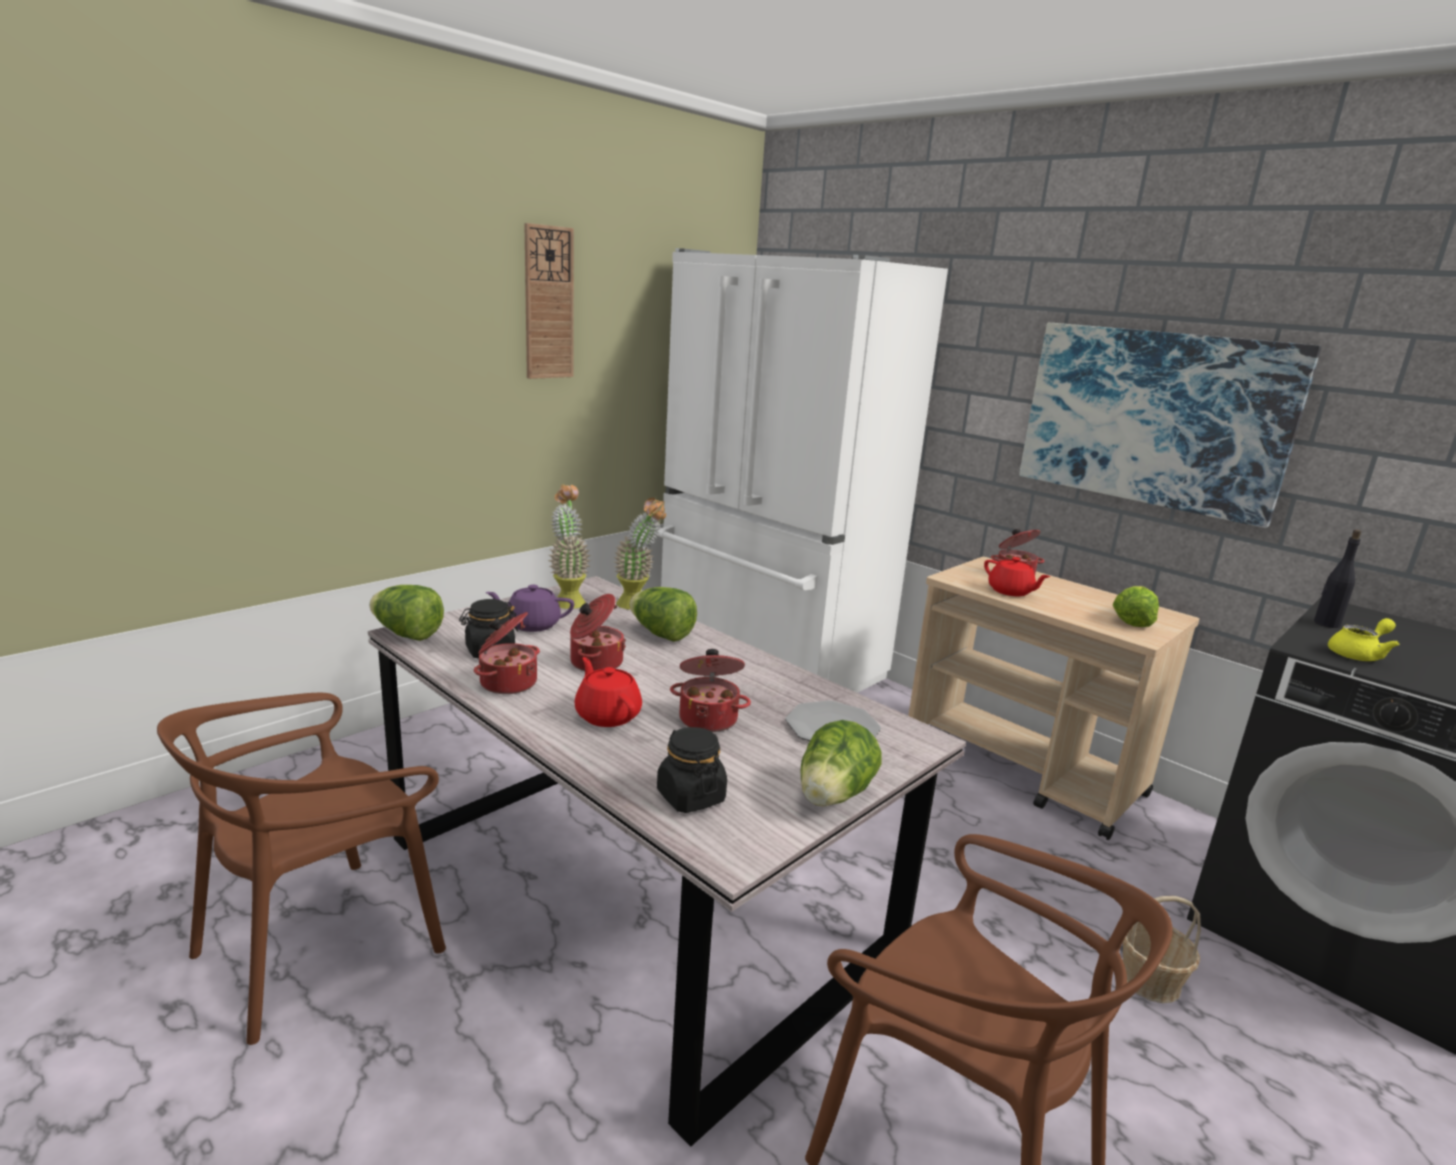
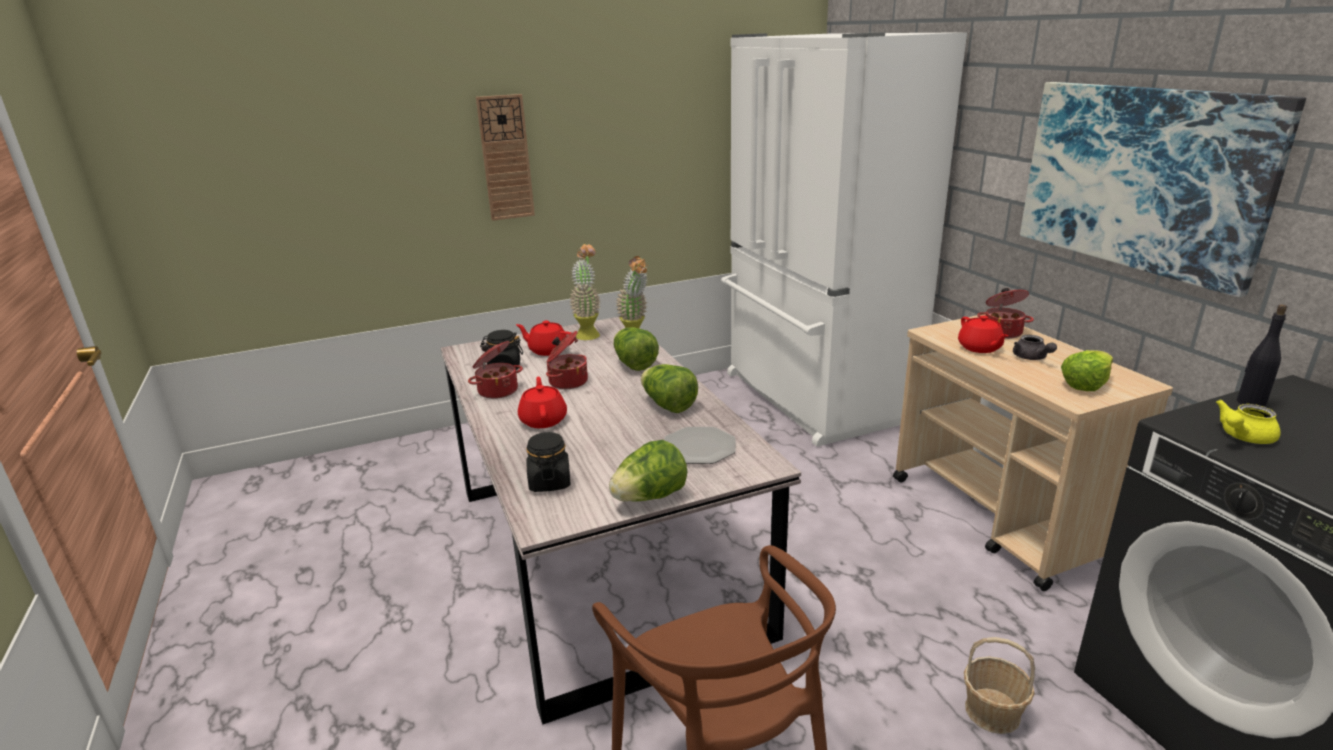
camera: 25 degrees right, 5 degrees up
(319, 946) = (392, 552): brown chair -> none
(407, 634) = (462, 351): lettuce -> lettuce (668, 405)
(532, 624) = (547, 350): purple teapot -> red teapot
(548, 303) = (617, 94): wall clock -> wall clock (506, 158)
(709, 718) = (611, 430): cooking pot -> none
(1064, 598) = (1031, 358): none -> grey teapot
(1359, 655) = (1242, 437): yellow teapot -> yellow teapot turned 150 degrees clockwise

